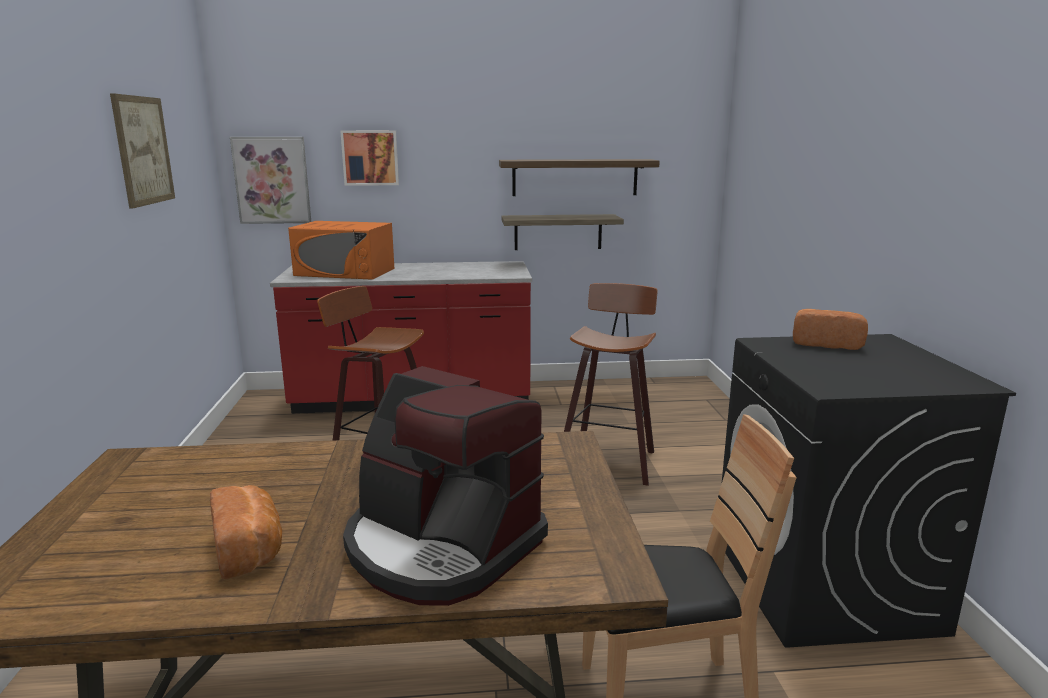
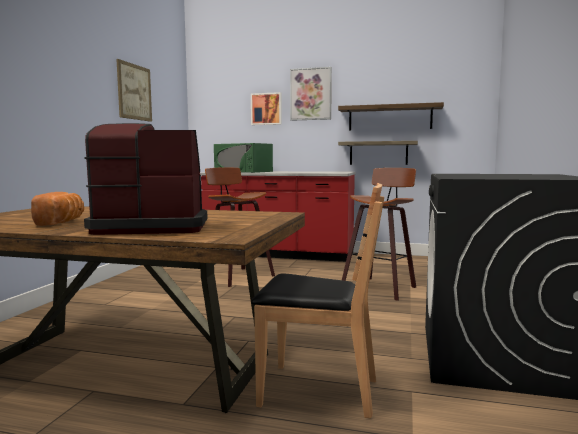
camera: 20 degrees right, 10 degrees down
(272, 180) = (214, 123): picture -> picture (311, 94)
(345, 272) = (243, 171): orange microwave -> green microwave
(440, 546) = (151, 227): coffee machine -> coffee machine turned 120 degrees clockwise
(826, 343) = (494, 174): bread -> none

